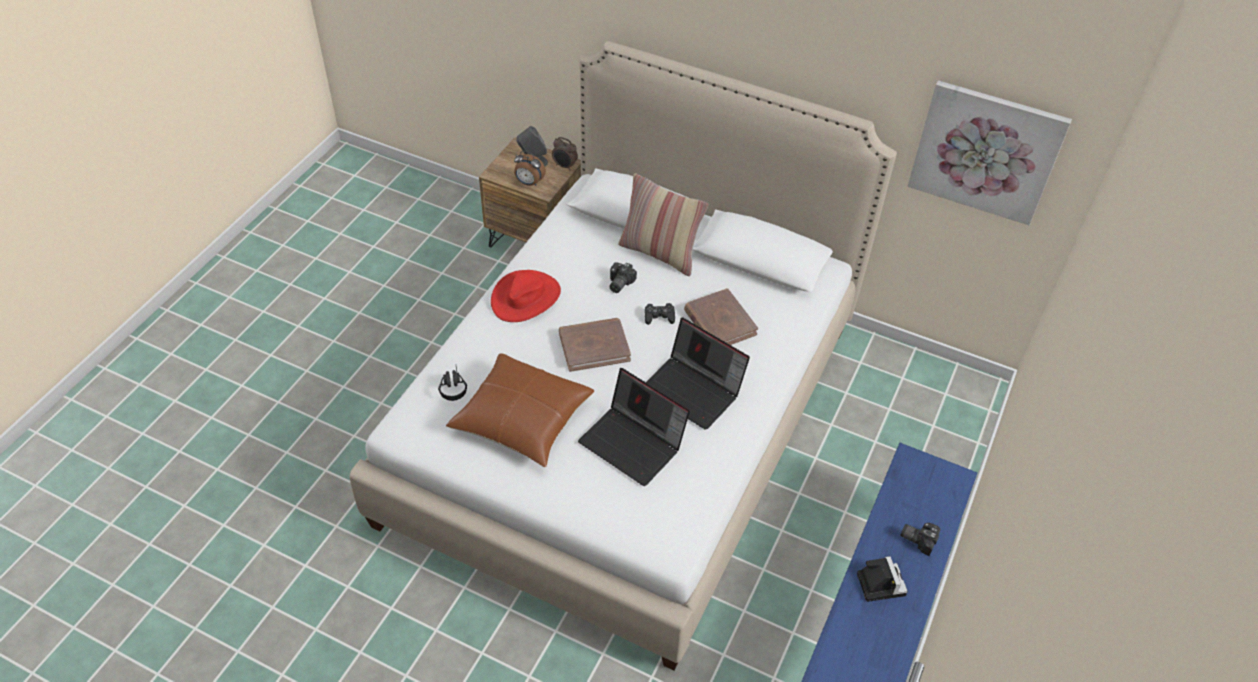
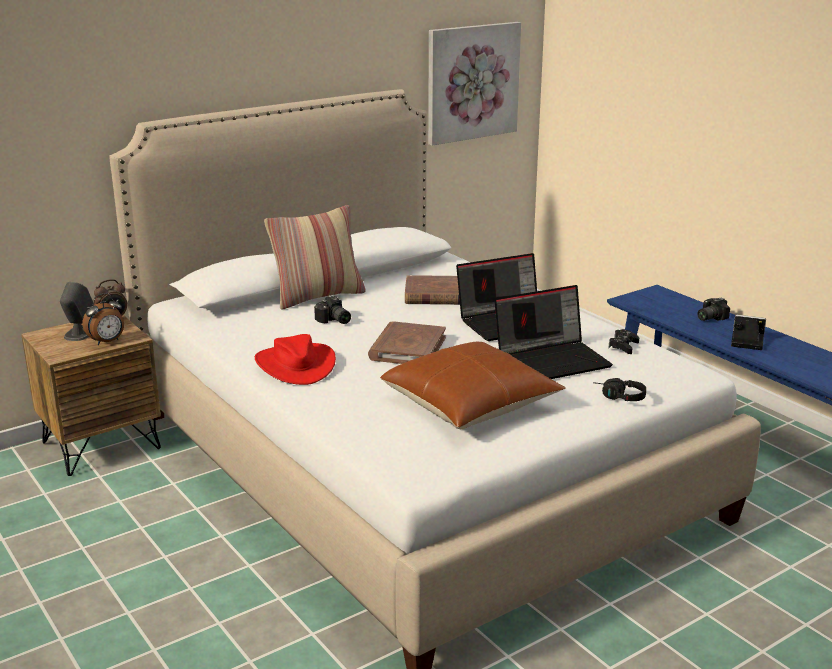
camera: 60 degrees left, 25 degrees down
(452, 386) = (384, 428): black headphones -> black headphones (618, 397)
(659, 316) = (400, 315): black game controller -> black game controller (623, 346)

